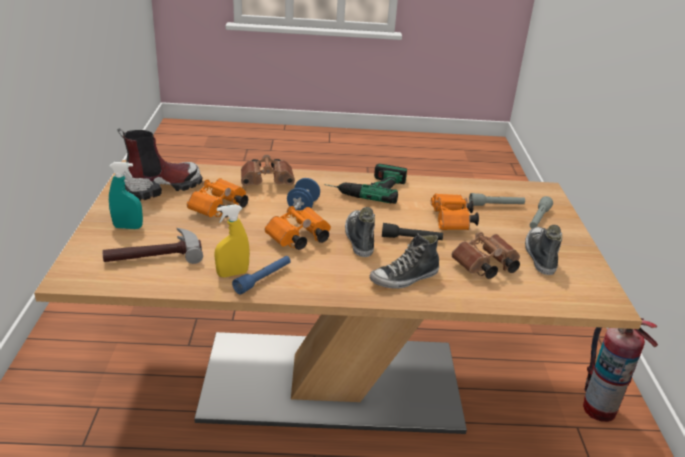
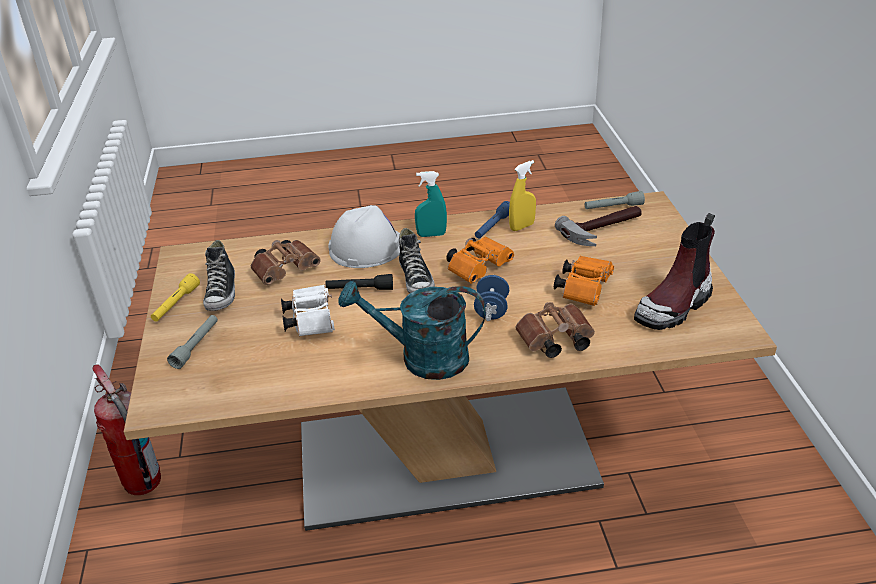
camera: 175 degrees right, 5 degrees up
(128, 227) = (655, 252): turquoise spray bottle -> turquoise spray bottle (431, 235)
(365, 187) = (422, 358): power drill -> turquoise watering can
(404, 278) = (367, 247): shoe -> white hard hat
(452, 222) = (310, 320): orange binoculars -> white binoculars
(496, 205) = (244, 359): grey flashlight -> grey flashlight (613, 207)
(577, 252) = (176, 304): none -> yellow flashlight

